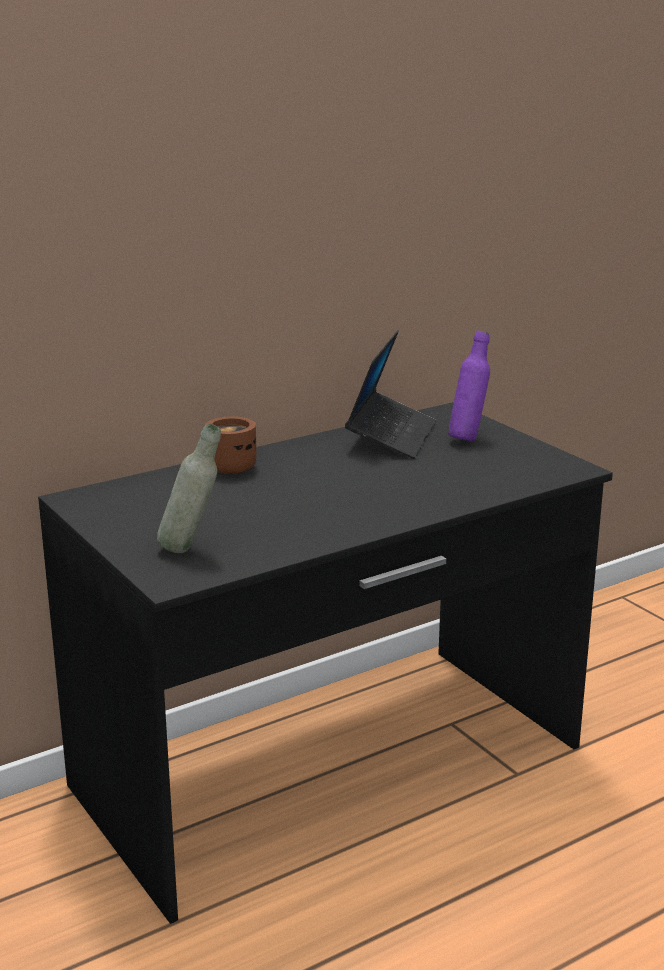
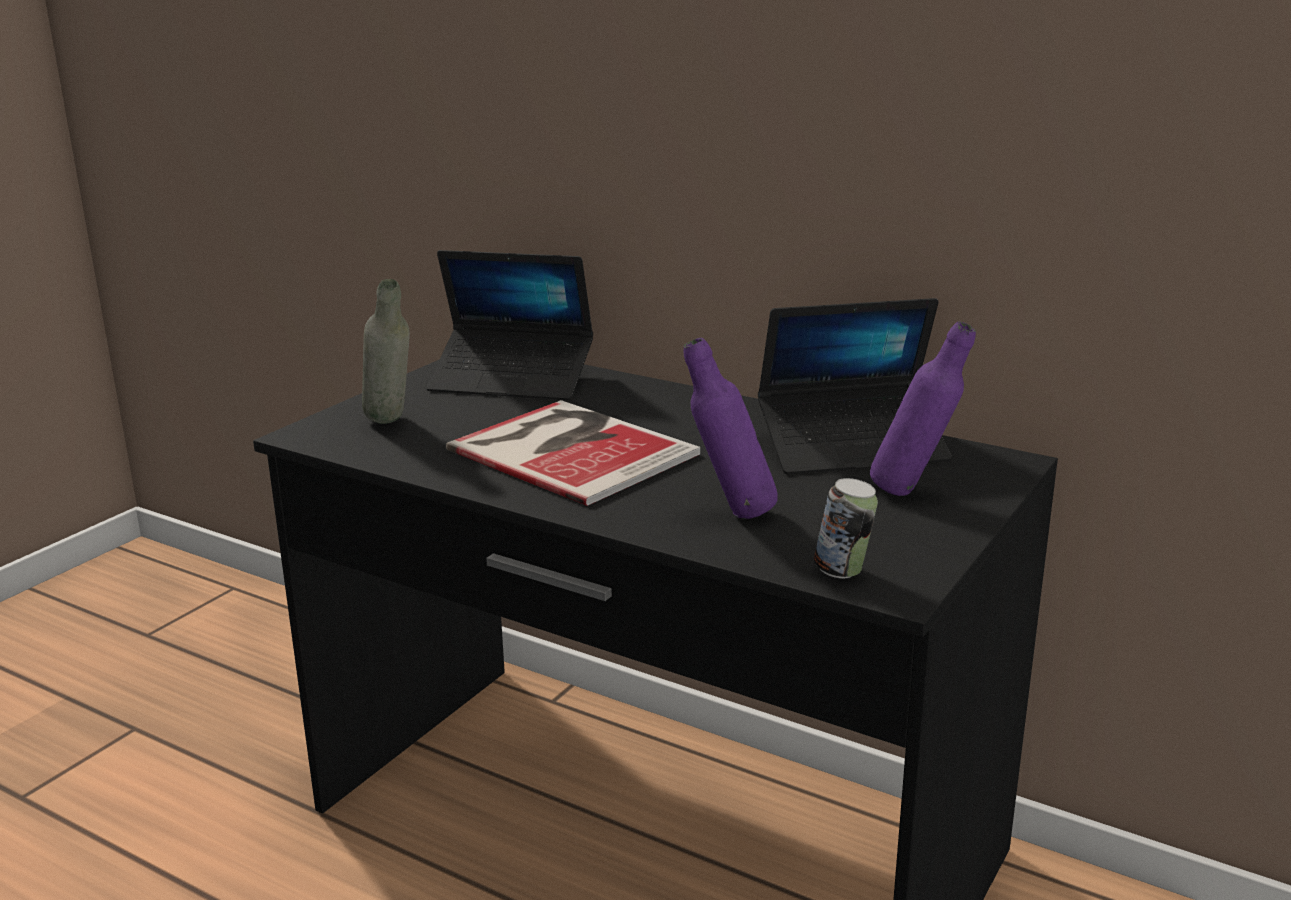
camera: 65 degrees right, 0 degrees up
(148, 497) = (512, 379): none -> laptop
(231, 465) = (642, 392): brown mug -> none
(310, 502) = (571, 449): none -> book
(455, 482) = (730, 514): none -> purple bottle
(548, 474) = (843, 572): none -> can

